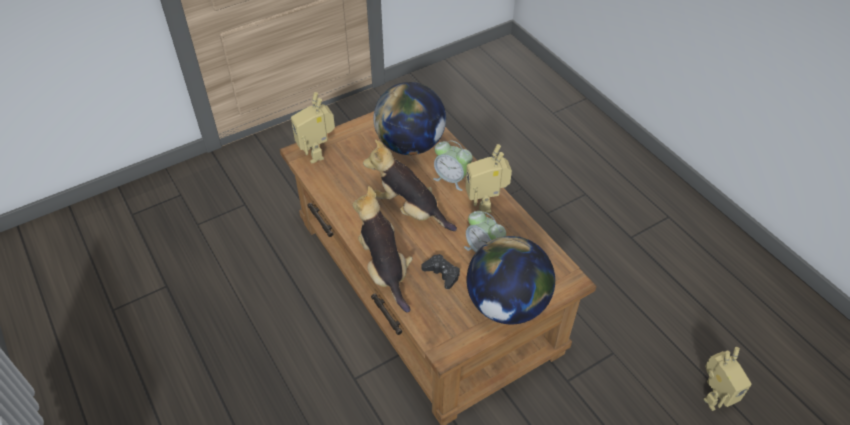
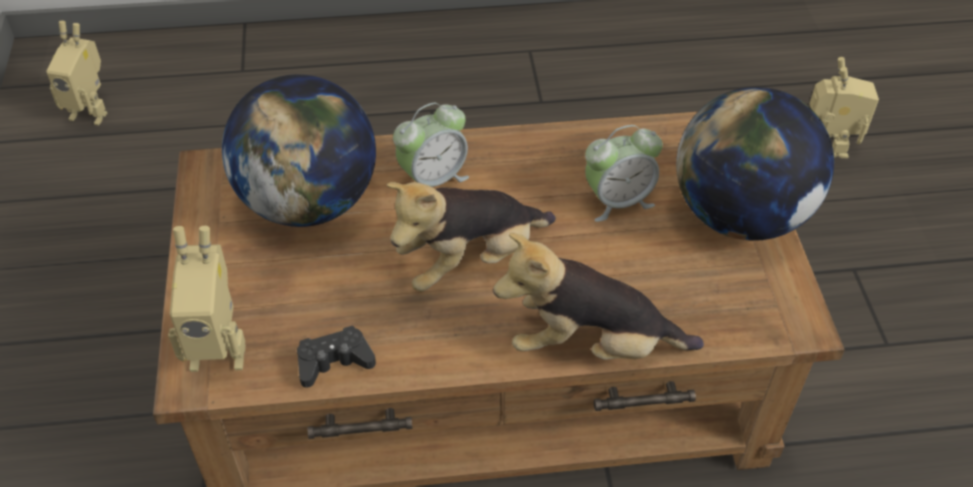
camera: 65 degrees left, 0 degrees up
(442, 273) = (639, 270): black game controller -> black game controller (334, 362)
(486, 204) = (518, 160): toy robot -> toy robot (91, 112)

